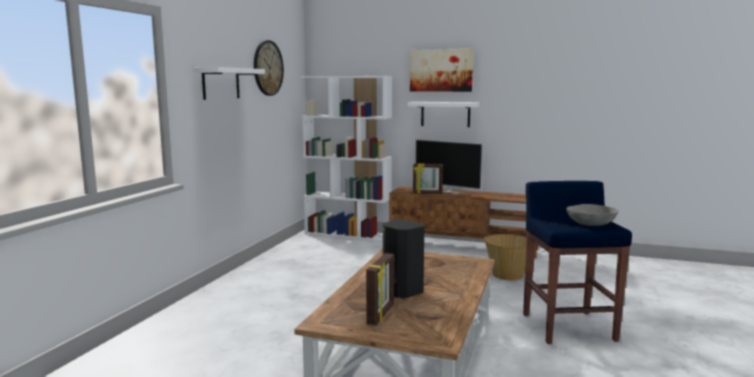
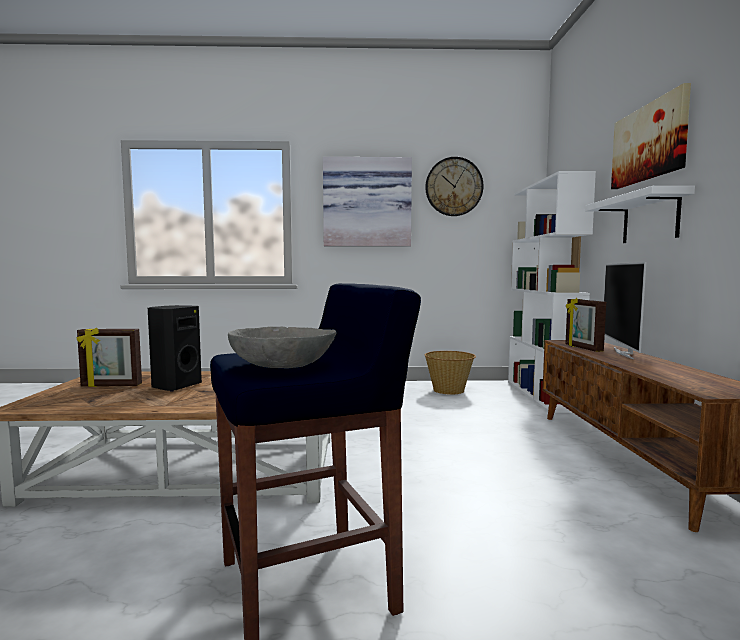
camera: 70 degrees right, 5 degrees down
(221, 83) = (367, 202): white shelf -> picture
(507, 274) = (534, 506): basket -> basket (449, 390)

